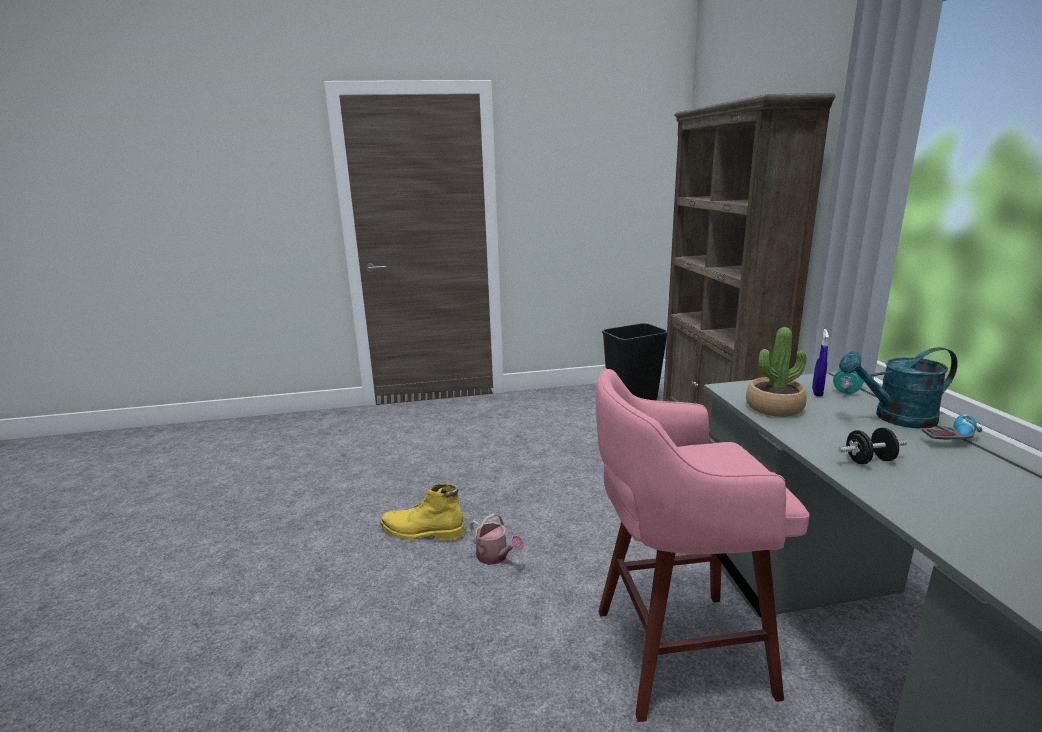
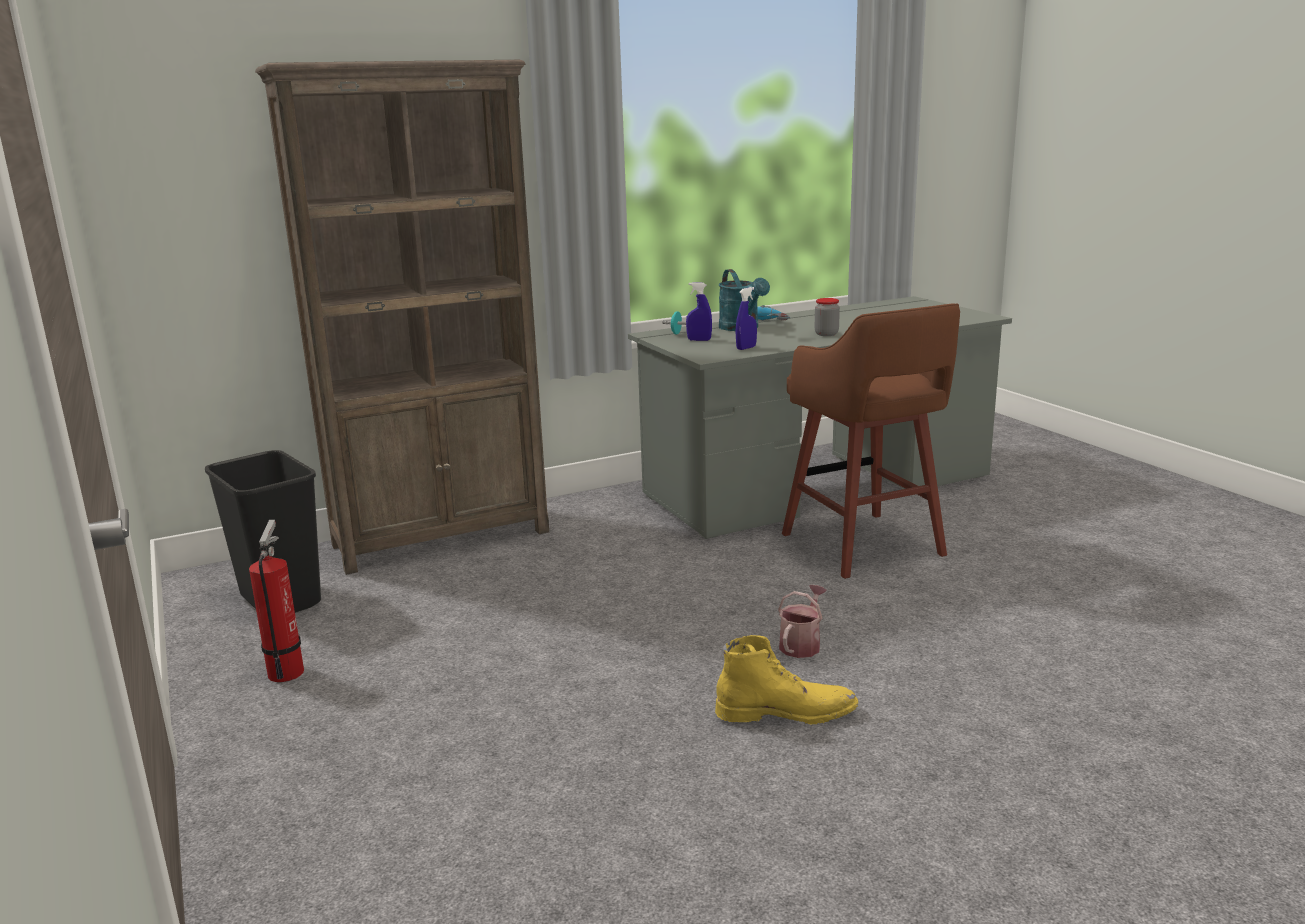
camera: 105 degrees left, 0 degrees up
(421, 531) = (786, 711): yellow boot -> yellow boot turned 90 degrees counterclockwise
(556, 406) = (287, 670): none -> fire extinguisher
(675, 652) = (864, 546): pink stool -> brown stool
(774, 408) = (746, 348): potted plant -> blue spray bottle
(869, 460) = (826, 334): black dumbbell -> jar

